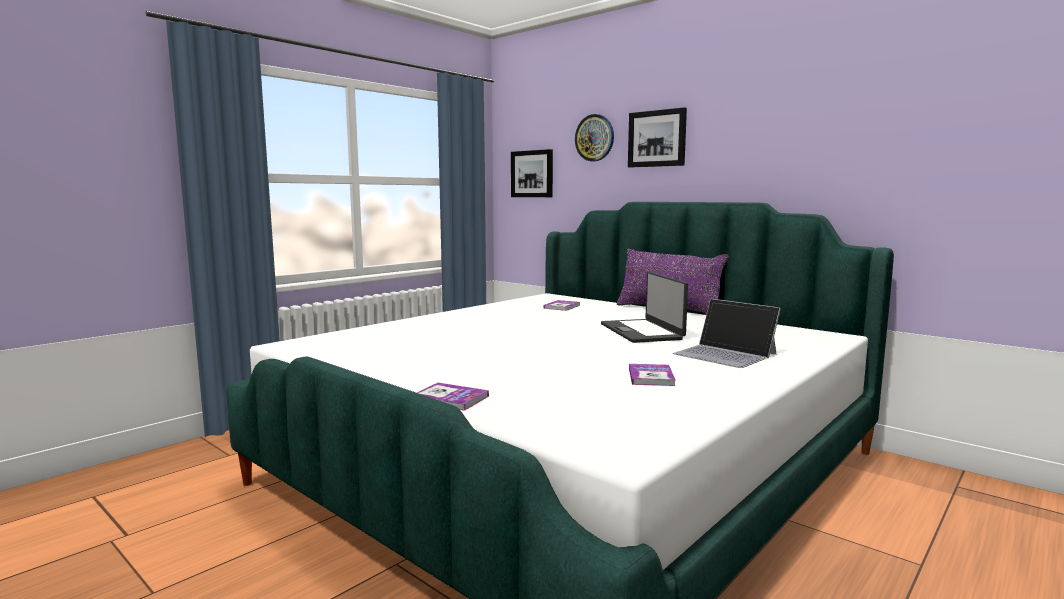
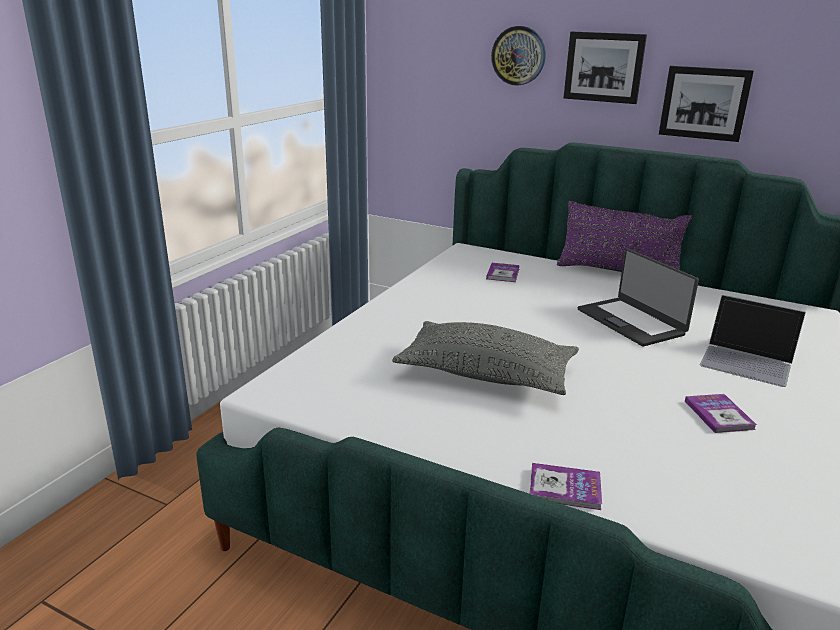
camera: 15 degrees left, 15 degrees up
(471, 347) = (486, 374): none -> grey pillow
(532, 174) = (427, 91): picture -> picture (704, 103)

